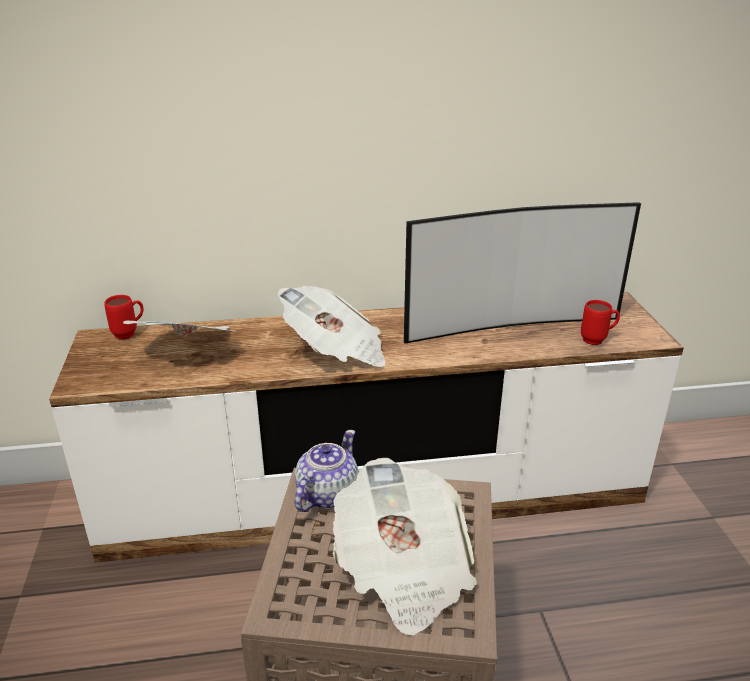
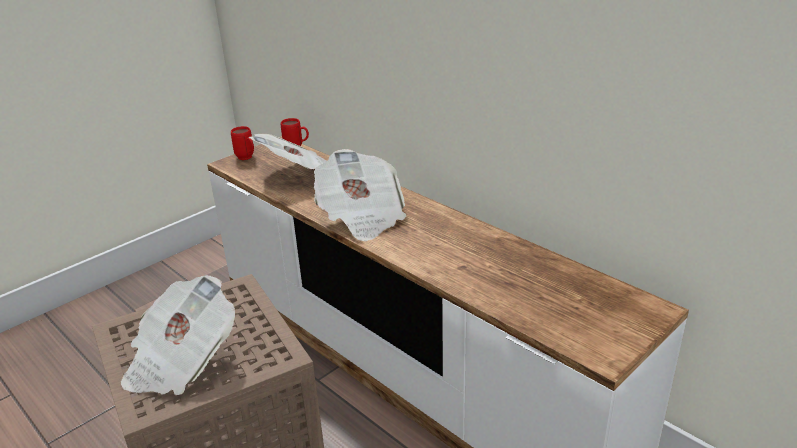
camera: 55 degrees right, 0 degrees up
(326, 494) = (234, 297): teapot -> none
(510, 326) = (506, 269): television -> none
(598, 340) = (548, 323): red mug -> red mug (247, 158)

